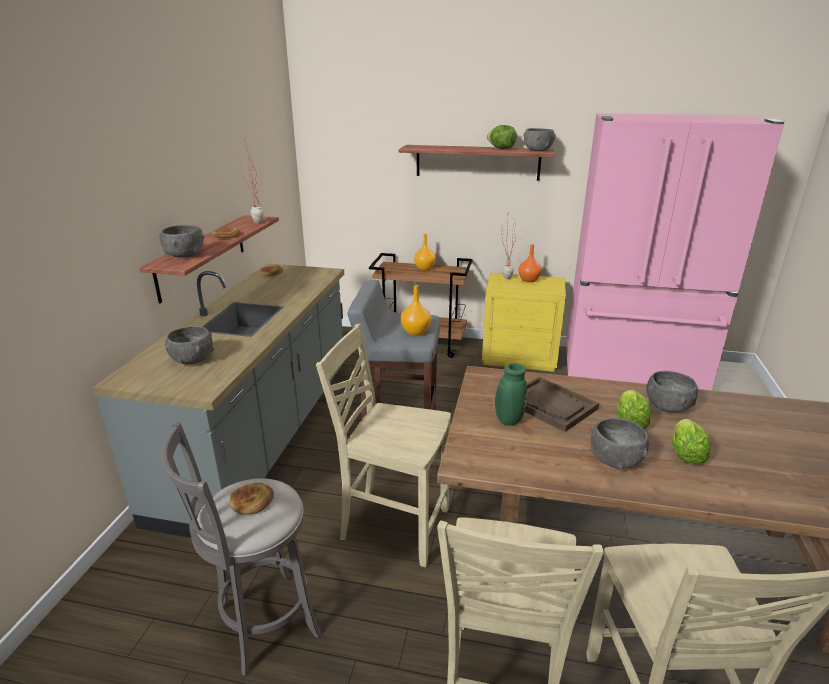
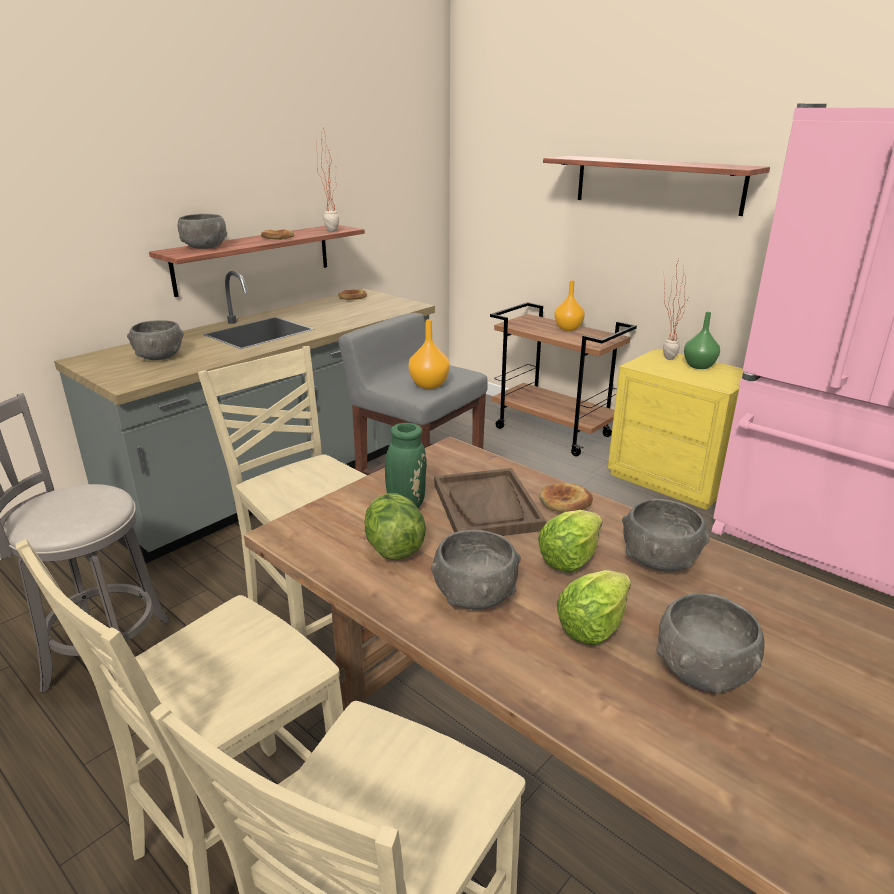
camera: 30 degrees right, 0 degrees up
(252, 501) = (75, 503): bread -> bread (565, 502)
(501, 148) = (685, 163): lettuce -> lettuce (394, 548)
(529, 280) = (699, 366): orange vase -> green vase
(537, 150) = (734, 166): grey bowl -> grey bowl (702, 670)

